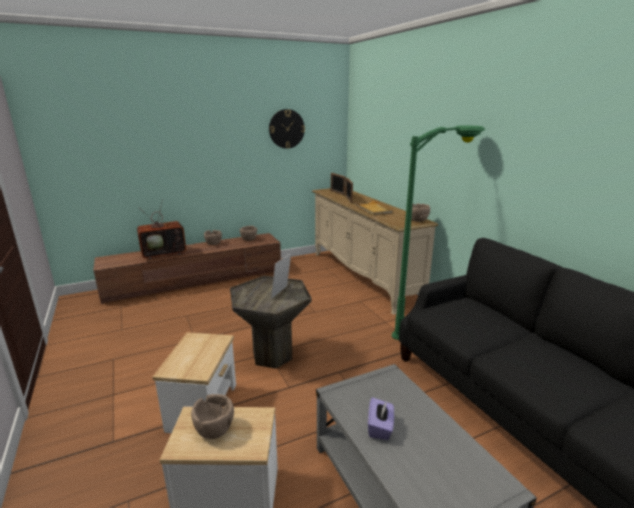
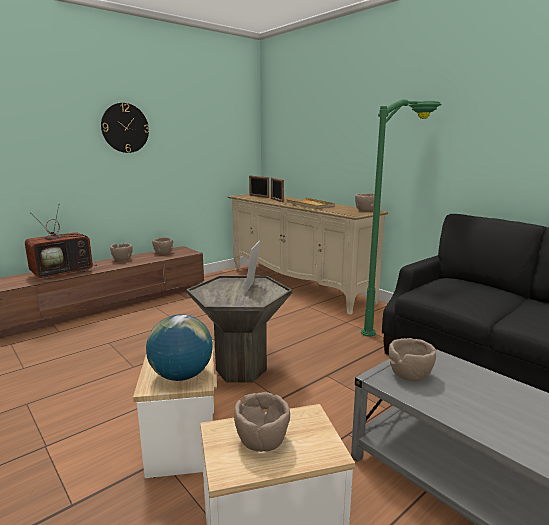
camera: 15 degrees left, 5 degrees down
(193, 364) = (181, 375): none -> globe
(286, 129) = (199, 126): wall clock -> wall clock (125, 128)
(362, 394) = (410, 374): none -> brown bowl
(380, 427) = (457, 402): purple tissue box -> none

